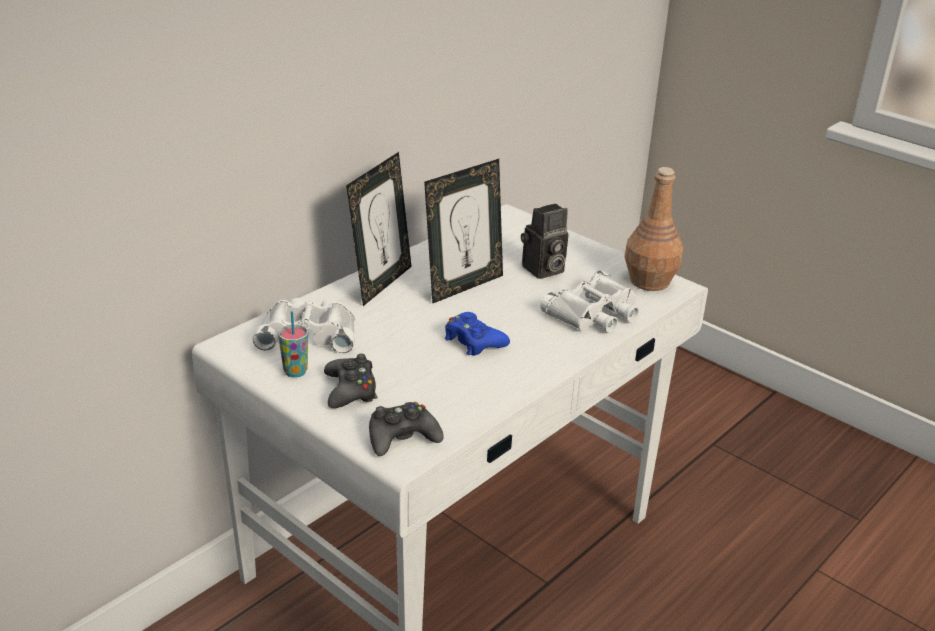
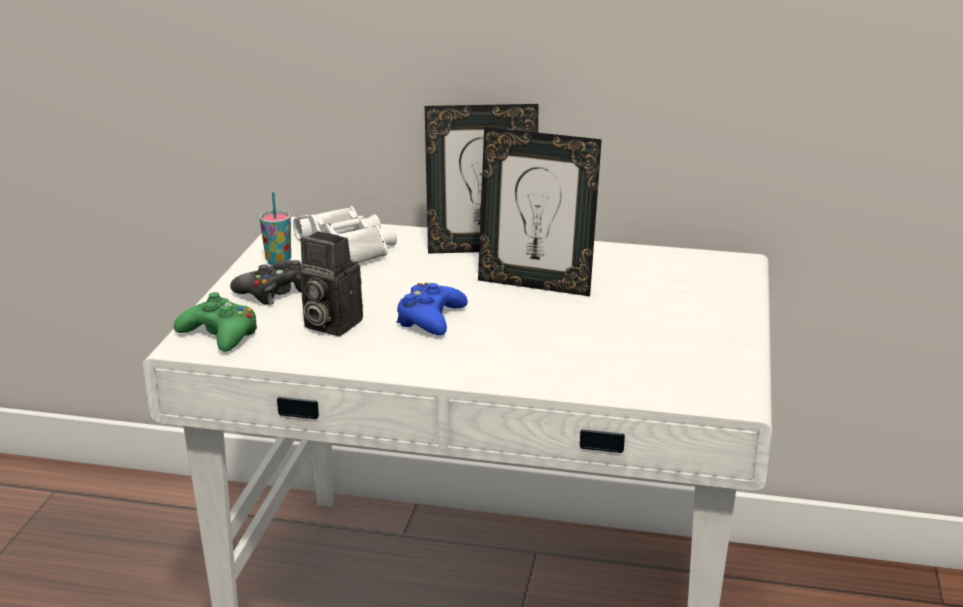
camera: 60 degrees right, 5 degrees down
(402, 437) = (220, 335): black game controller -> green game controller
(542, 270) = (635, 313): camera -> camera (328, 324)
(595, 313) = (583, 366): white binoculars -> none
(650, 281) = (715, 380): brown bottle -> none

